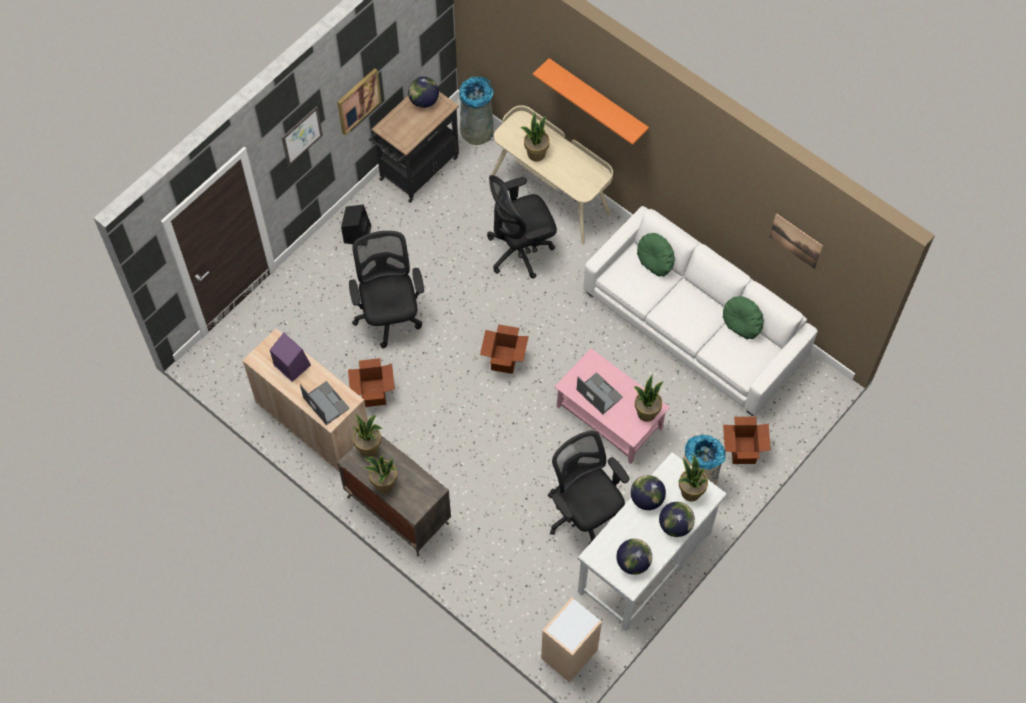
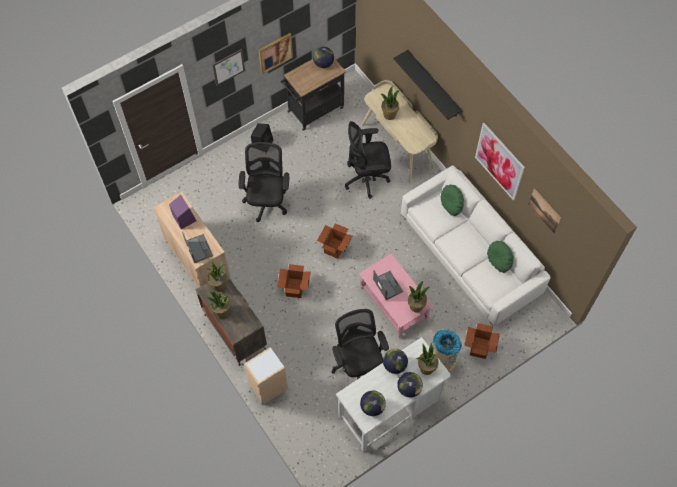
camera: 15 degrees right, 0 degrees up
(373, 393) = (242, 250): cardboard box -> cardboard box (295, 288)
(477, 129) = (361, 92): grey trash can -> none
(568, 654) = (319, 458): bookcase -> bookcase (268, 386)
(597, 99) = (433, 85): orange shelf -> black shelf
(716, 187) = (499, 161): none -> picture

